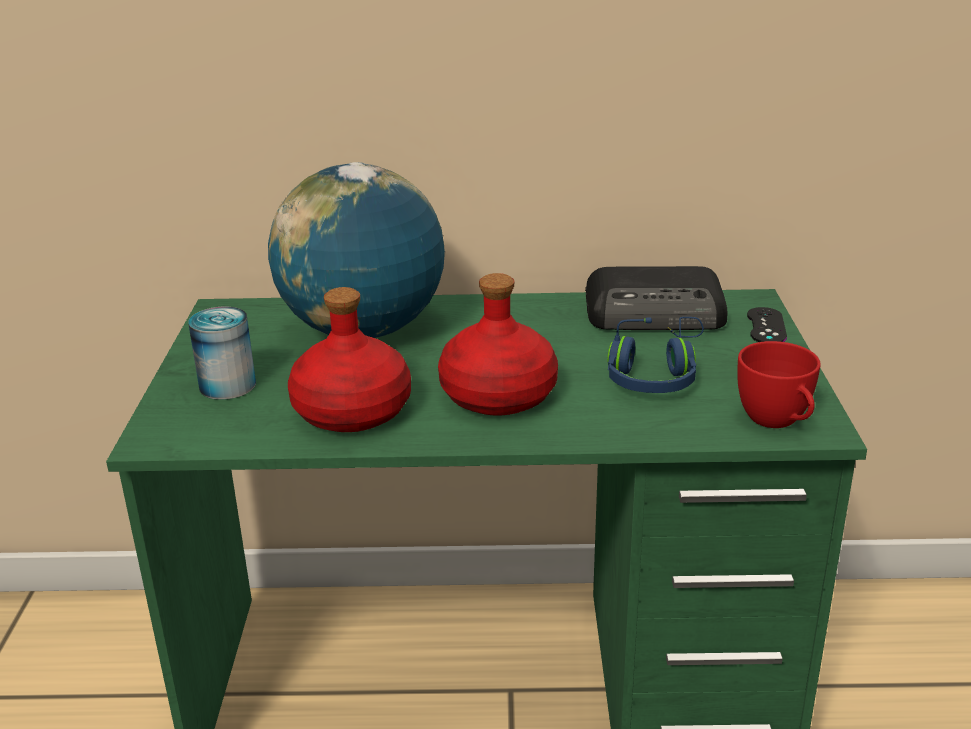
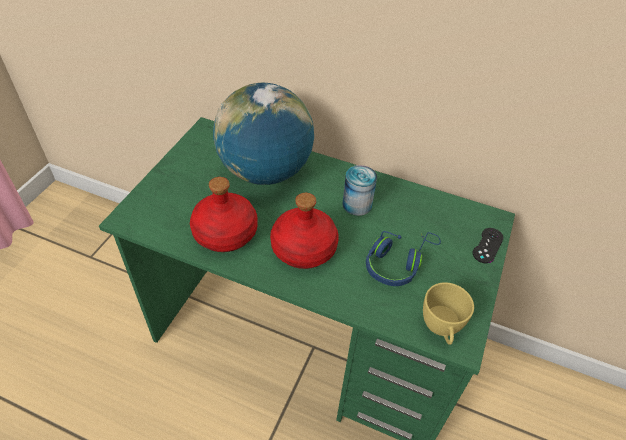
camera: 20 degrees right, 20 degrees up
(227, 385) = (179, 190): can -> can (357, 204)
(657, 313) = (431, 211): radio -> none
(777, 422) = (441, 329): red cup -> yellow cup

